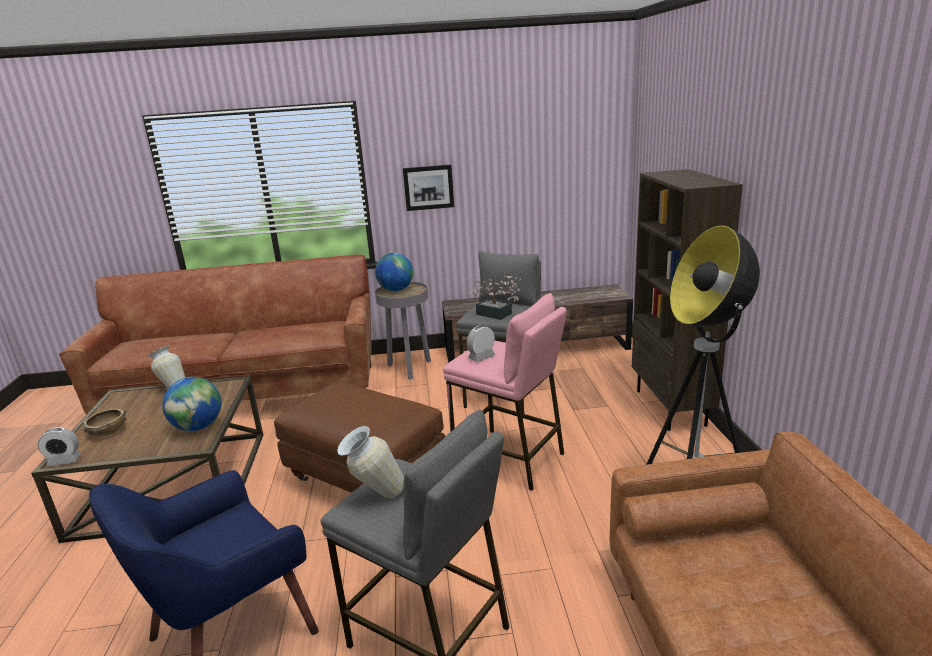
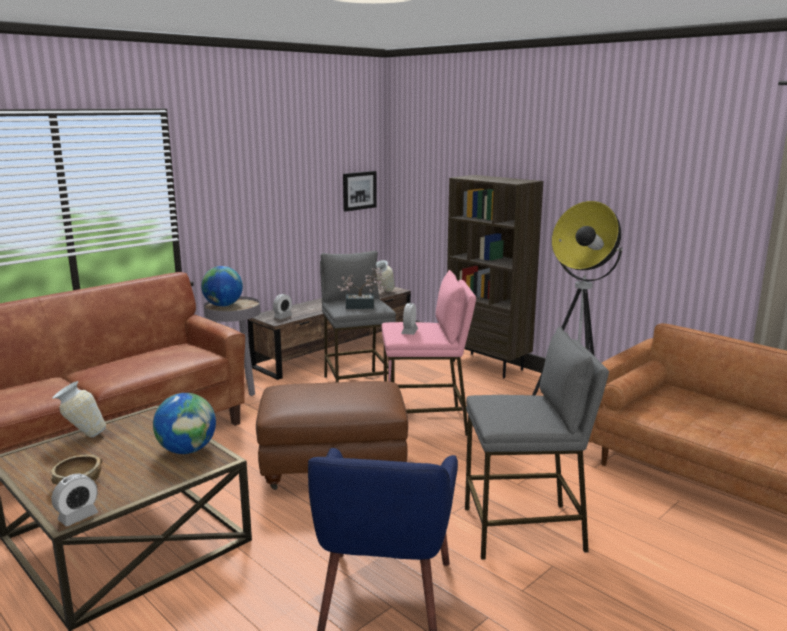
camera: 40 degrees left, 5 degrees down
(375, 496) = (502, 413): vase -> vase (383, 292)
(428, 187) = (233, 199): picture -> picture (359, 190)
(466, 308) = (283, 317): none -> alarm clock

